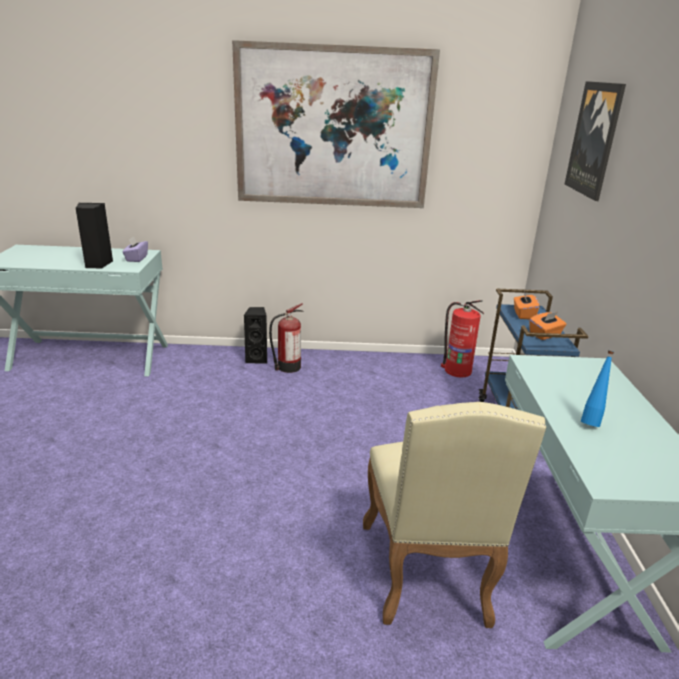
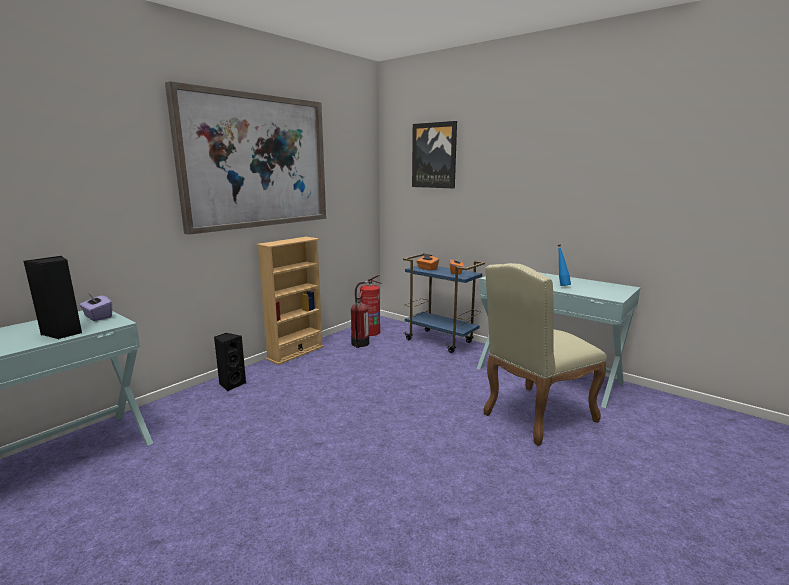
camera: 50 degrees left, 10 degrees down
(287, 367) = (266, 377): fire extinguisher -> fire extinguisher (360, 344)
(349, 356) = (295, 353): none -> beige bookcase
(429, 575) = (534, 416): beige chair -> beige chair turned 105 degrees clockwise

